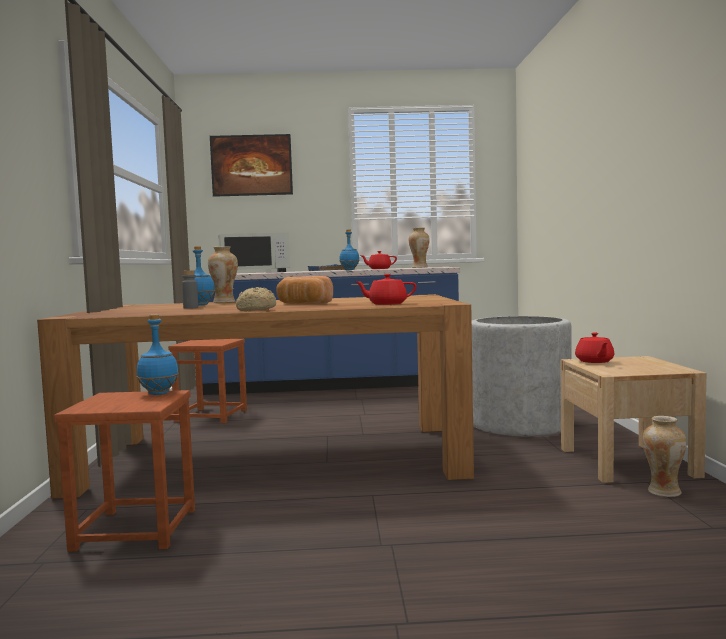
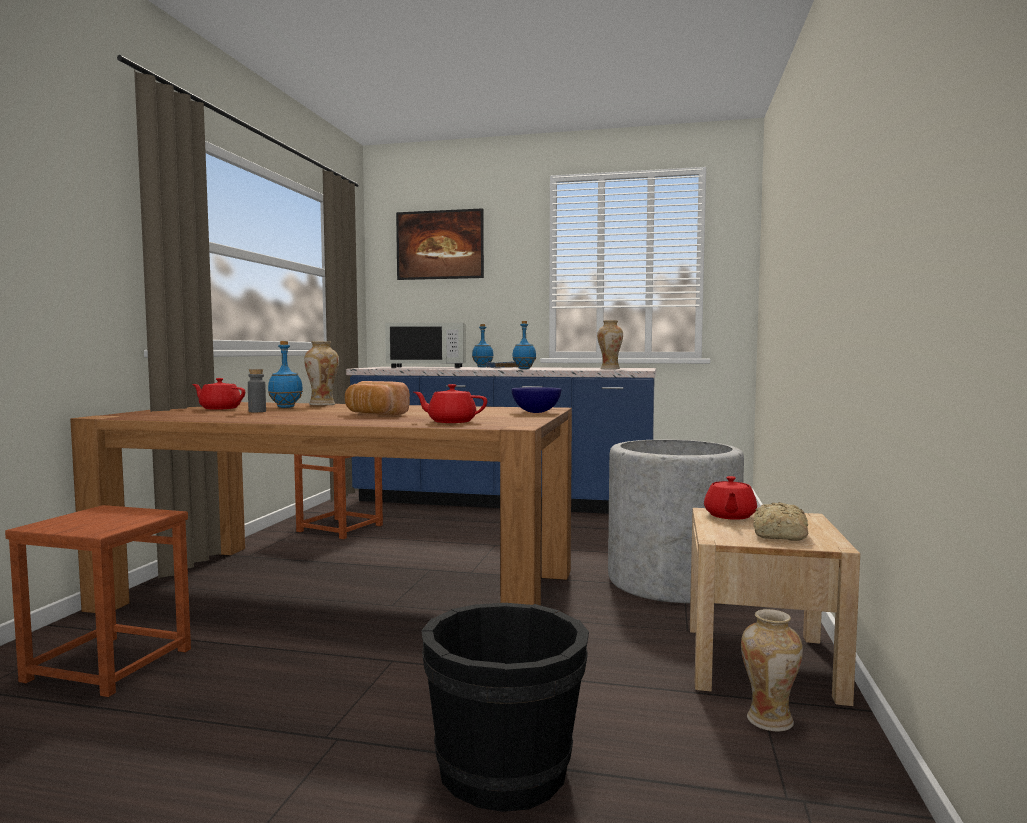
camera: 15 degrees right, 0 degrees up
(159, 393) = (149, 513): blue bottle -> blue bottle (483, 367)
(256, 309) = (295, 420): bread -> bread (779, 535)
(379, 269) = (561, 368): red teapot -> red teapot (219, 408)
(423, 297) = (535, 412): none -> blue bowl
(530, 542) = (505, 770): none -> black bucket

